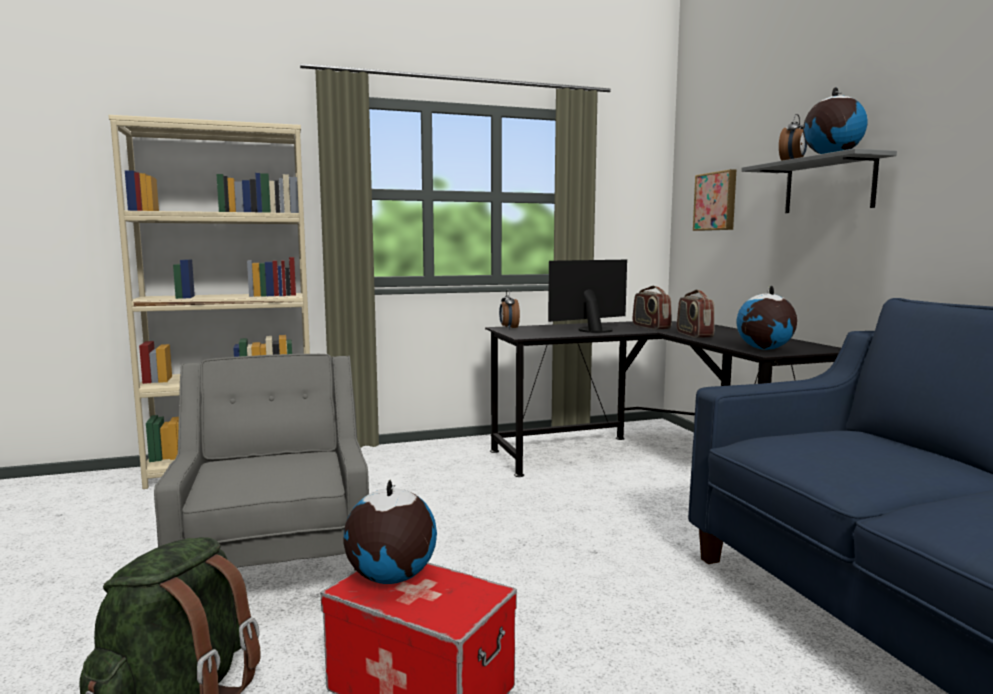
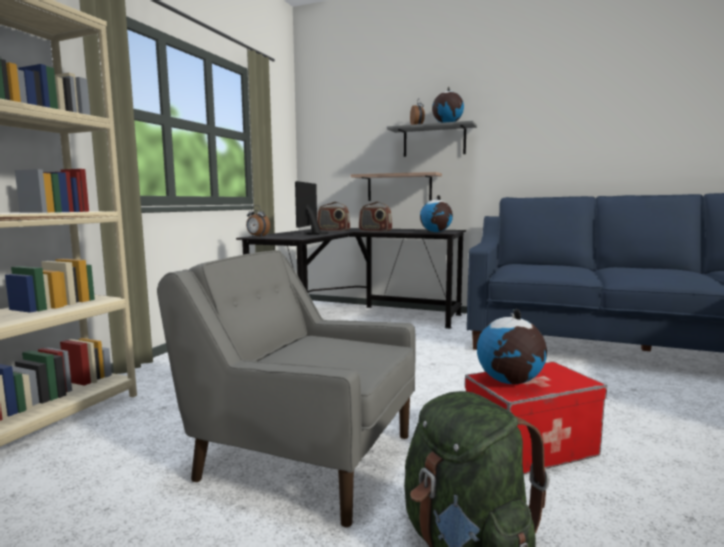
camera: 50 degrees left, 0 degrees up
(716, 201) = (343, 148): picture -> none
(777, 265) = (399, 187): none -> shelf

